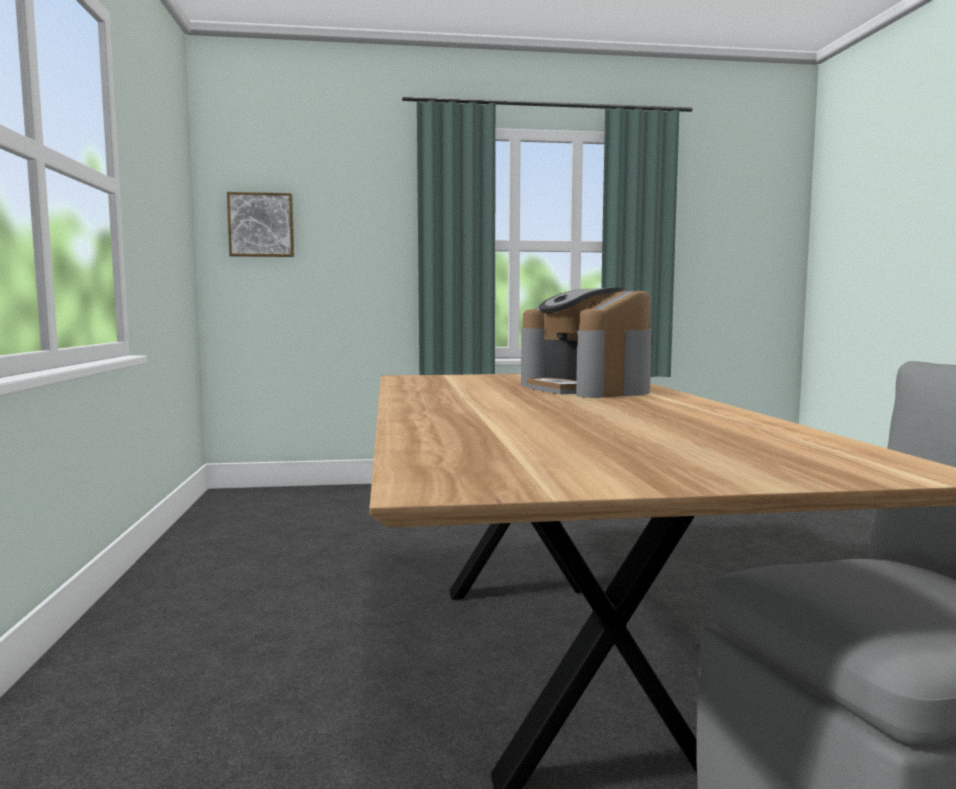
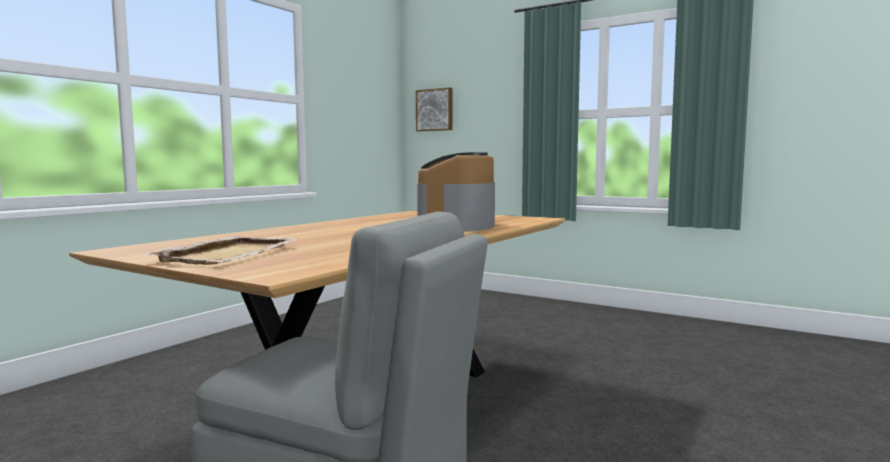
camera: 40 degrees right, 0 degrees up
(648, 457) = (229, 254): none -> beige tray

